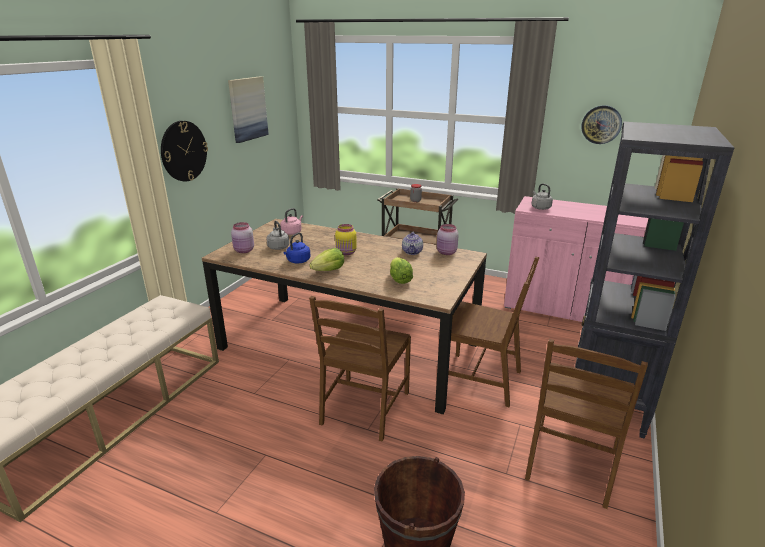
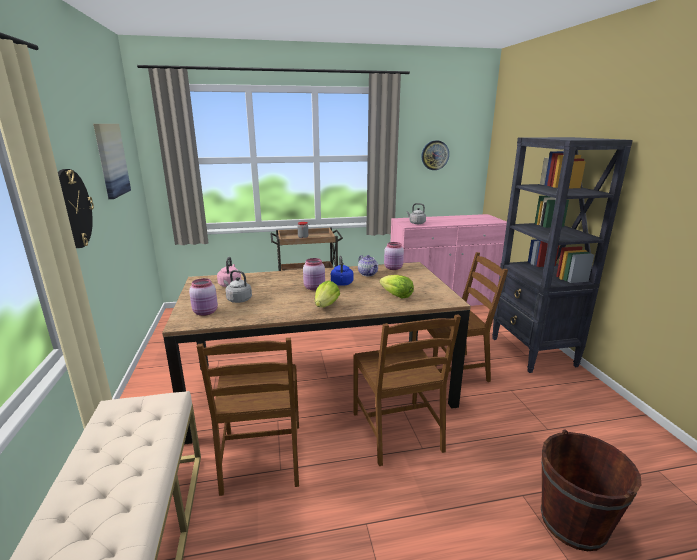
camera: 35 degrees left, 5 degrees down
(297, 261) = (282, 306): blue kettle -> blue kettle (342, 284)
(346, 253) = (315, 288): yellow jar -> pink jar
(571, 463) = (568, 401): brown chair -> brown chair (262, 458)

